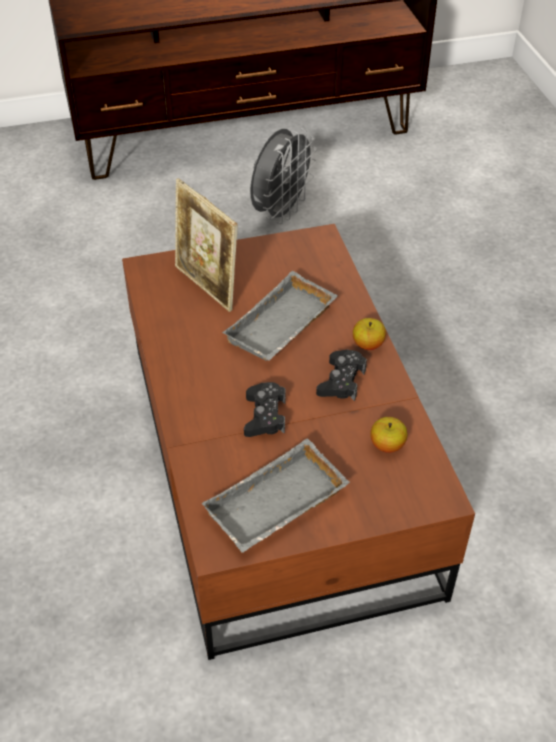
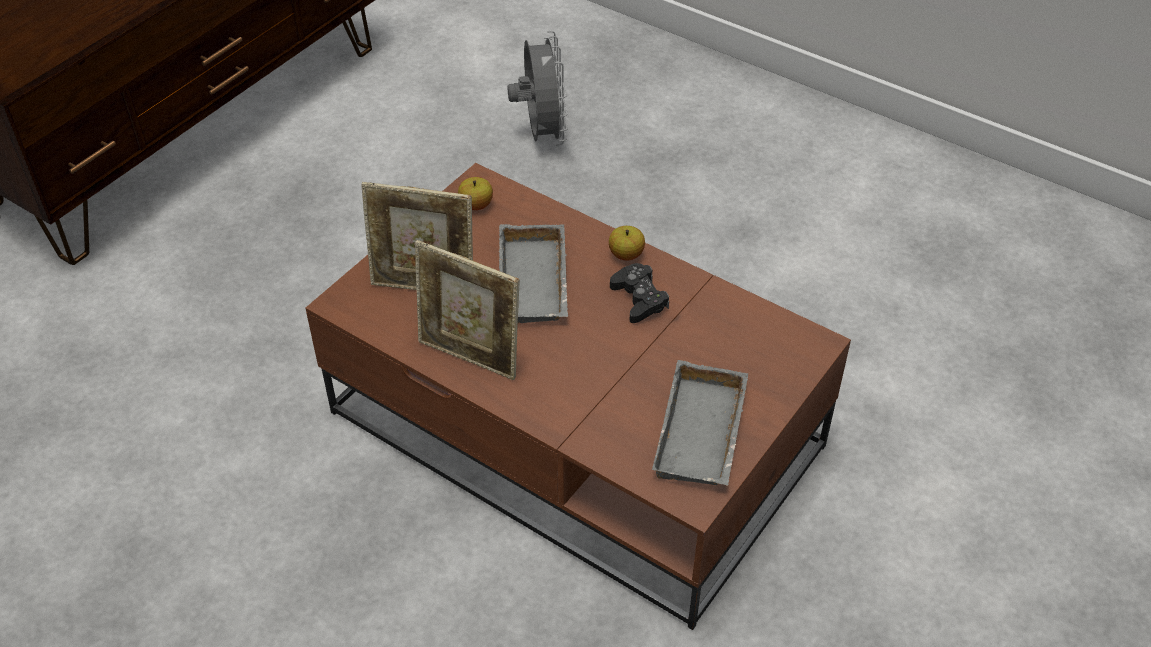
camera: 40 degrees left, 0 degrees up
(182, 350) = (470, 357): none -> picture frame
(265, 416) = (609, 368): black game controller -> none
(280, 212) = (326, 192): grey fan -> grey fan (541, 134)
(387, 445) = (732, 328): apple -> apple (476, 205)

